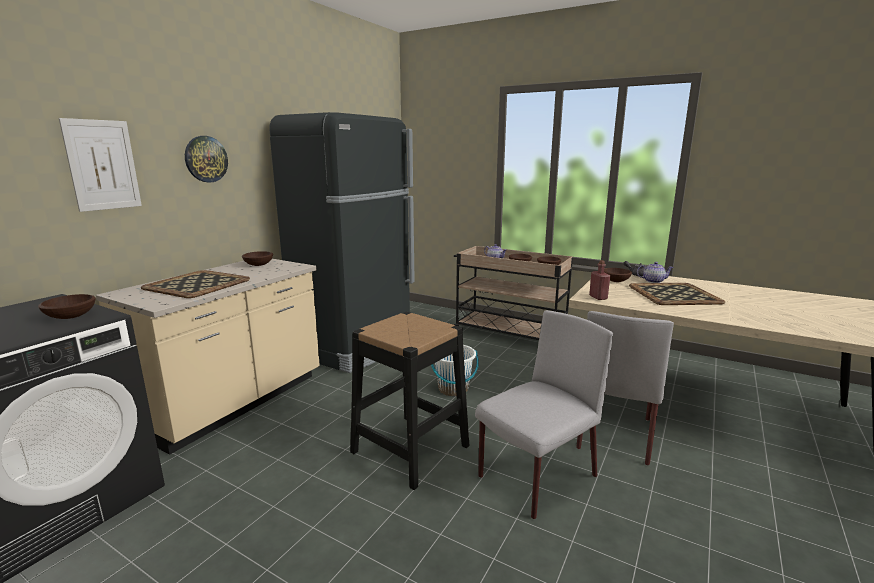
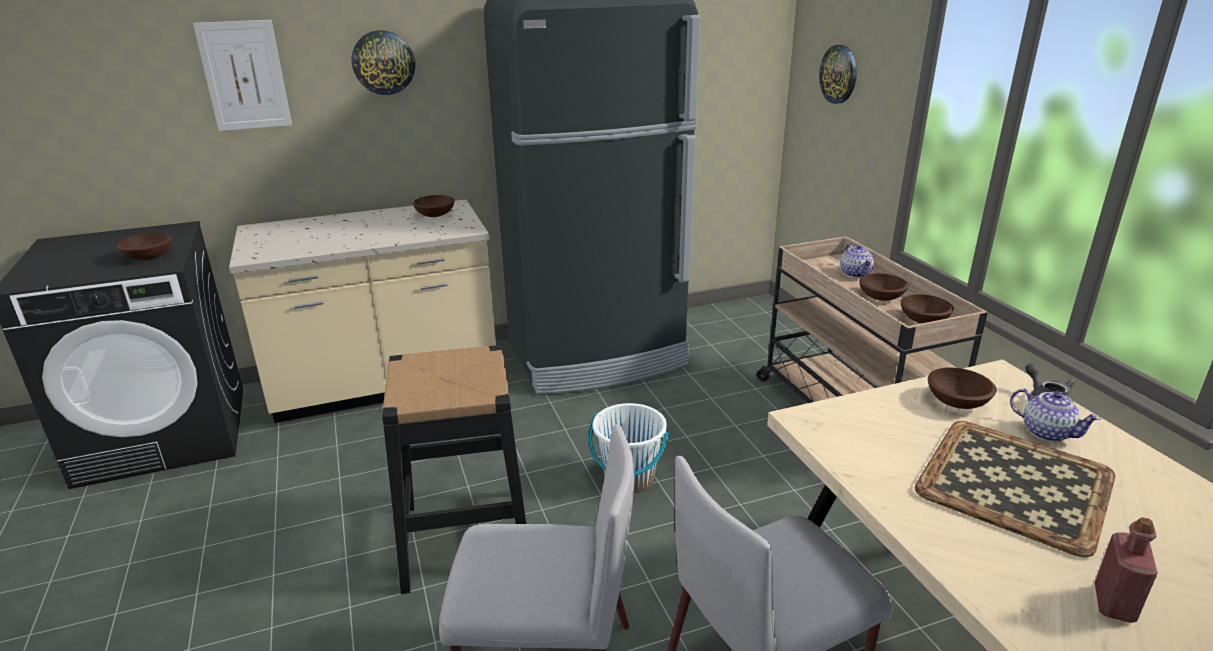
camera: 40 degrees right, 10 degrees up
(197, 284) = (326, 234): tray -> none
(441, 169) = (839, 74): none -> wall clock
(598, 297) = (830, 428): red bottle -> red bottle (1114, 604)

